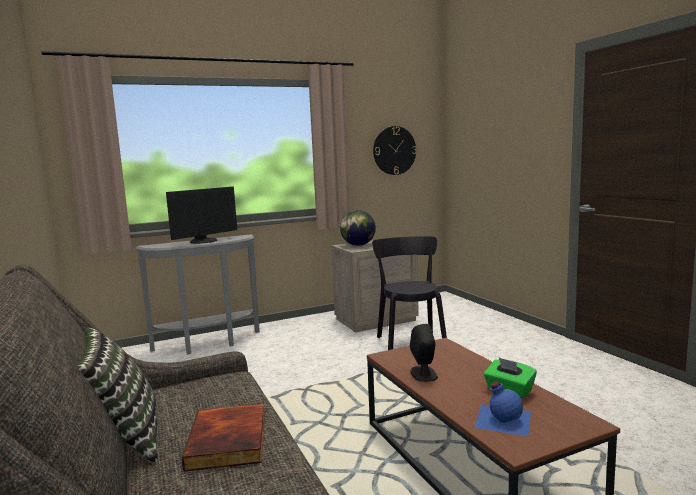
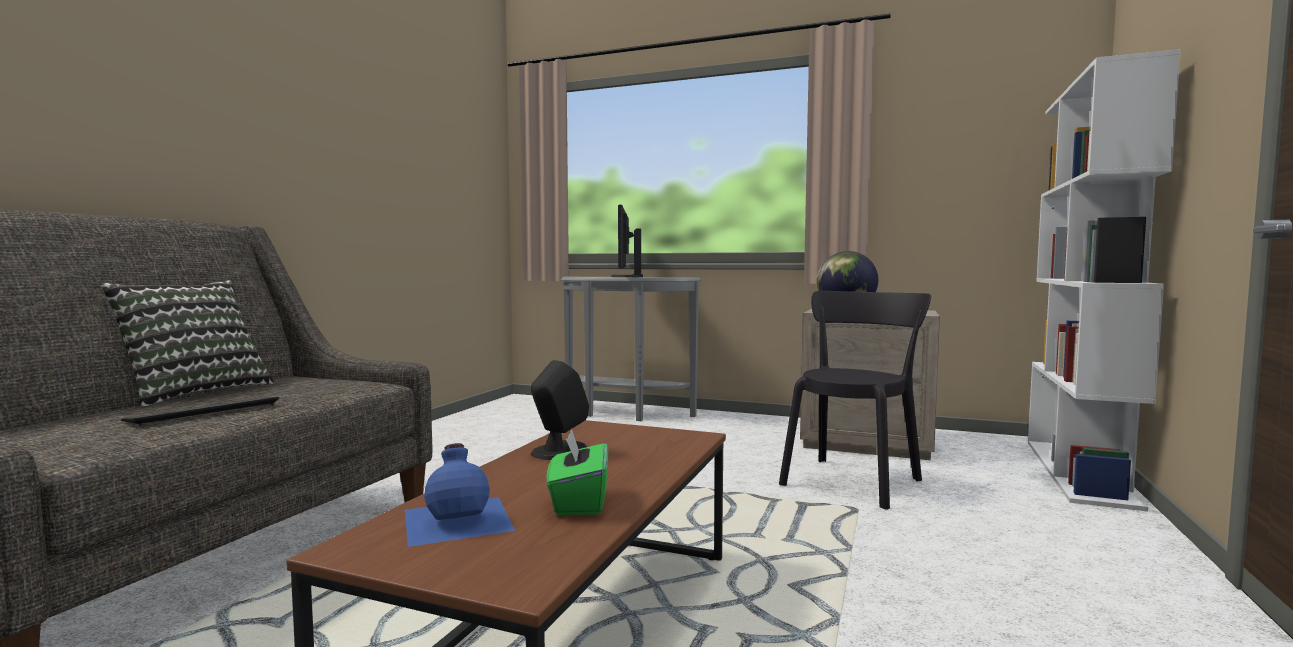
camera: 45 degrees right, 5 degrees down
(204, 241) = (626, 277): monitor -> monitor turned 90 degrees clockwise
(230, 441) = (204, 412): book -> keyboard
(394, 150) = (977, 159): wall clock -> none
(469, 308) = (1080, 472): none -> white bookcase

